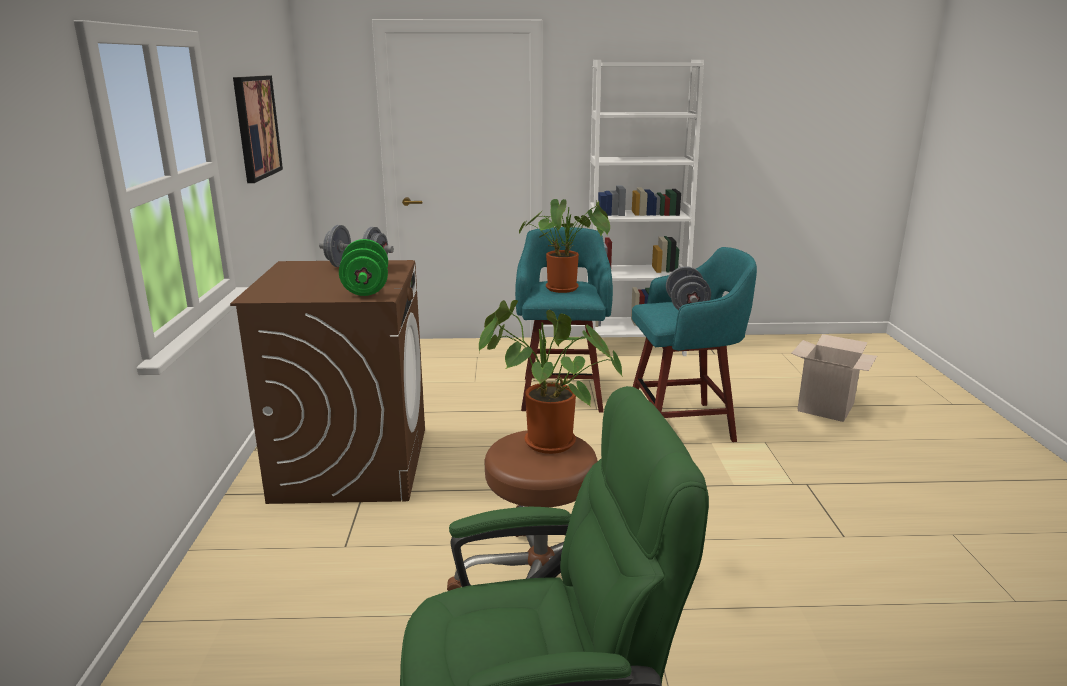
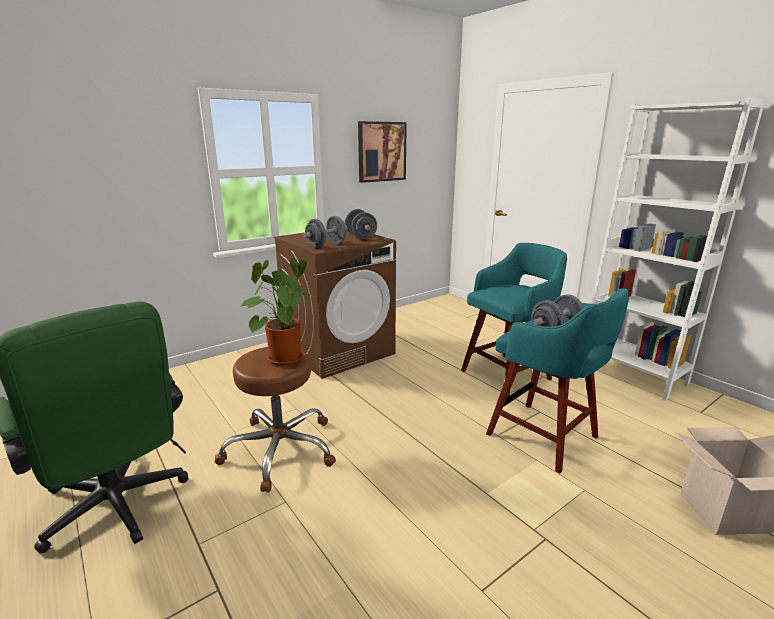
camera: 55 degrees right, 0 degrees up
(366, 289) = (326, 245): green dumbbell -> grey dumbbell
(566, 288) = (512, 291): potted plant -> none

